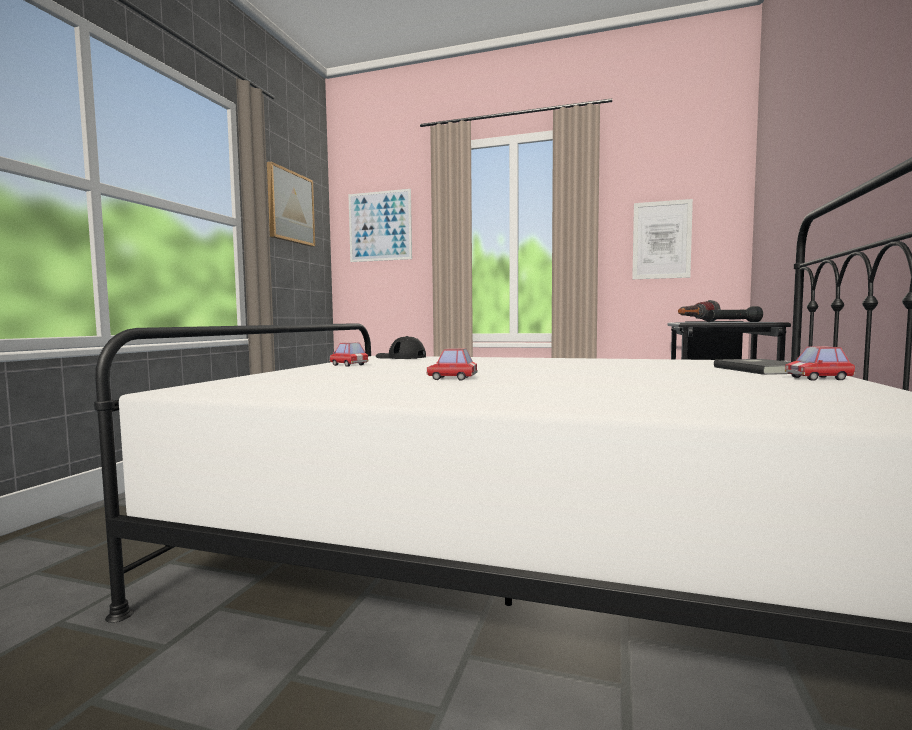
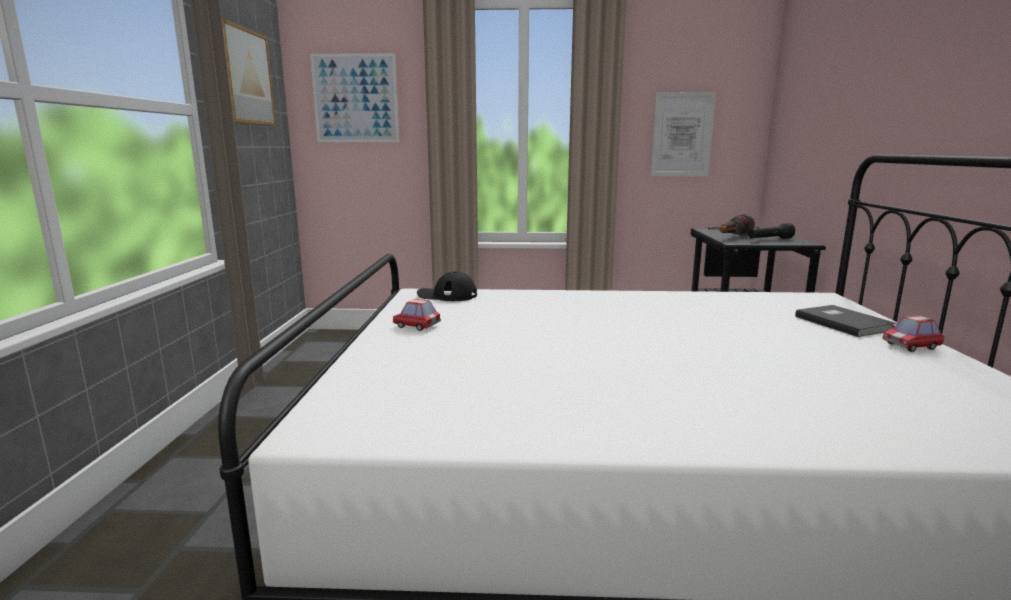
camera: 15 degrees left, 10 degrees up
(452, 378) = (587, 367): toy car -> none

